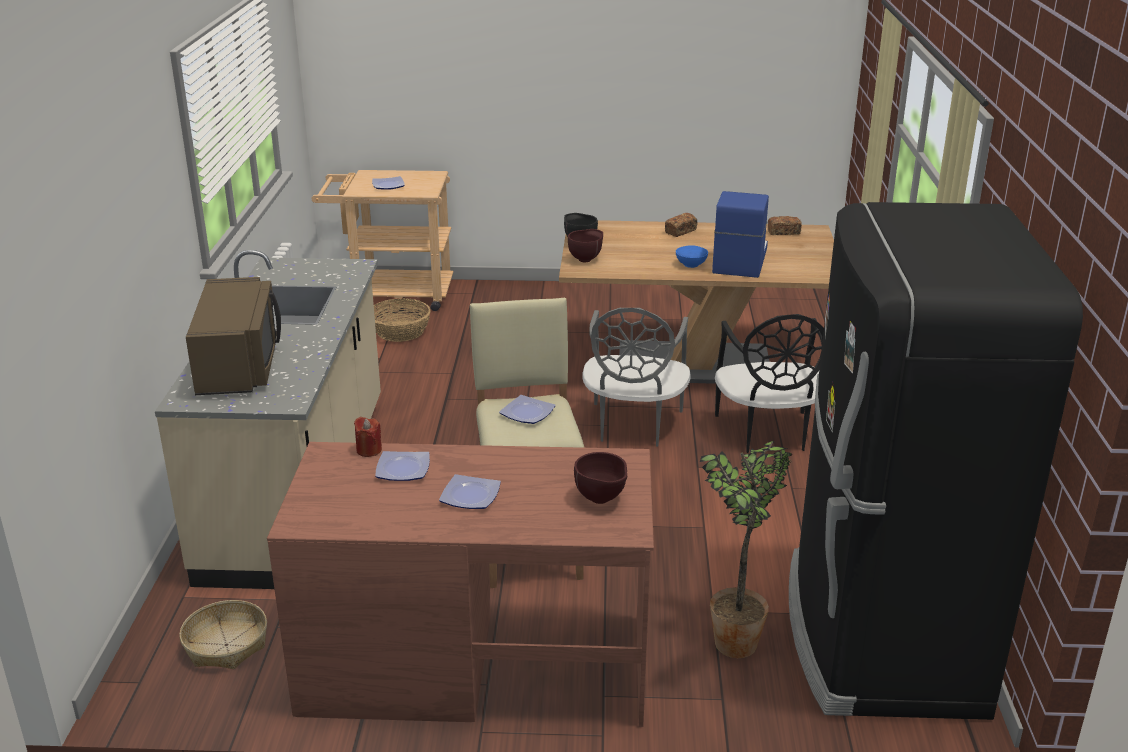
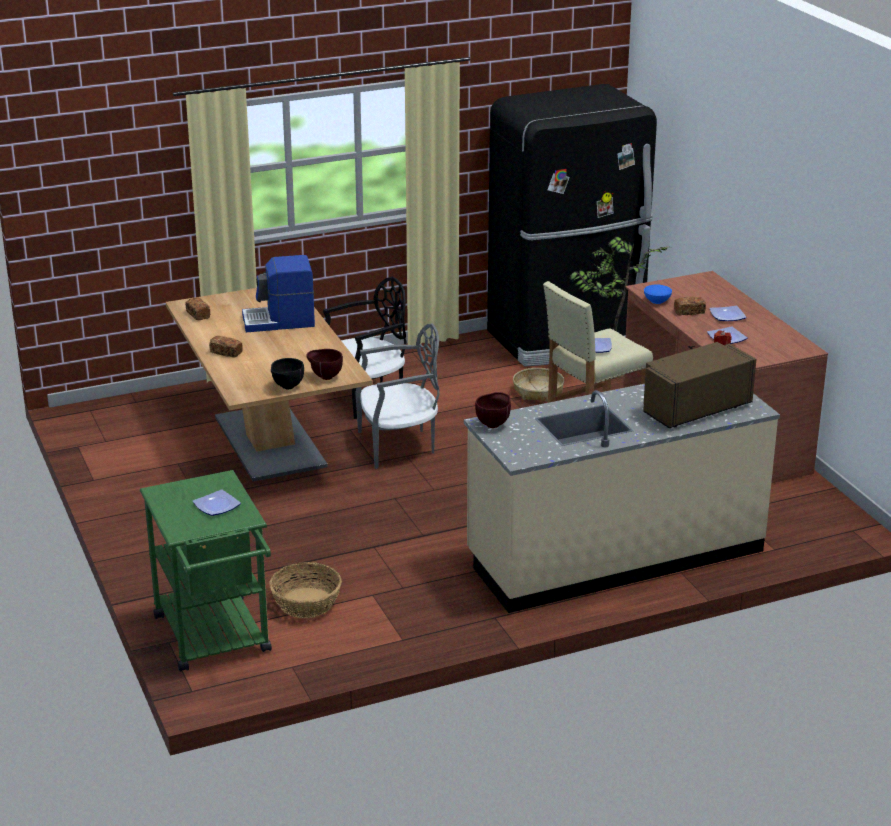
camera: 115 degrees left, 0 degrees up
(226, 645) = (792, 515): basket -> basket (538, 391)
(392, 295) = (215, 640): beige cart -> green cart
(514, 469) = (689, 312): none -> bread
(601, 500) = (690, 287): brown bowl -> brown bowl (493, 424)
(690, 264) = (302, 337): blue bowl -> blue bowl (657, 301)

